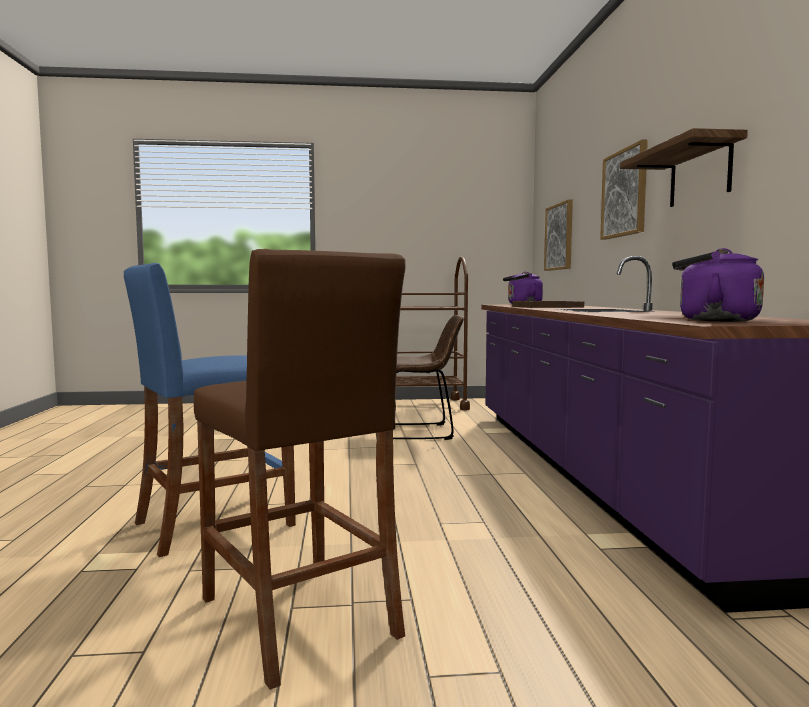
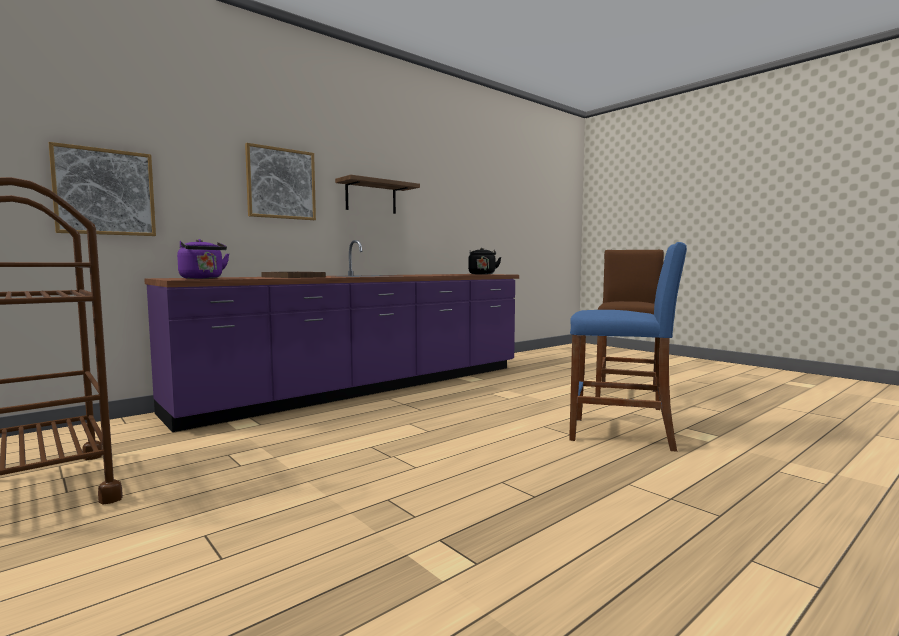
camera: 125 degrees left, 0 degrees up
(421, 432) = (280, 446): brown chair -> none
(712, 320) = (482, 274): purple kettle -> black kettle

